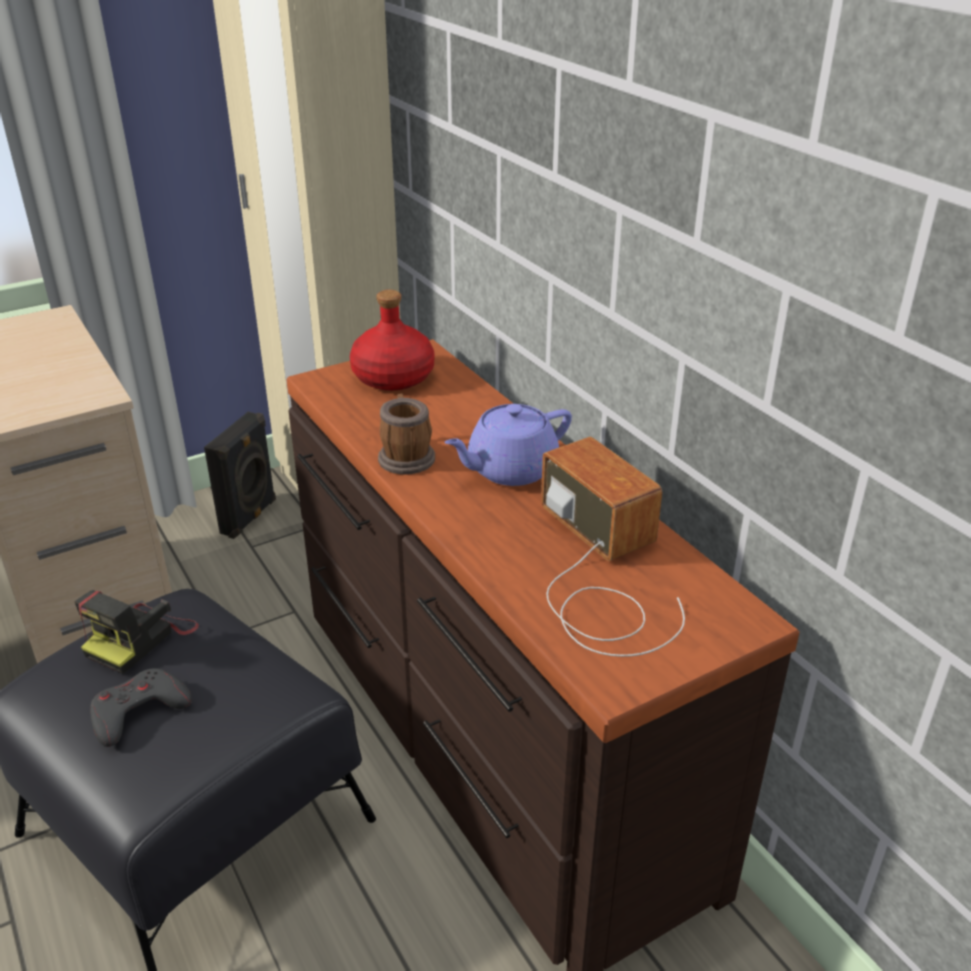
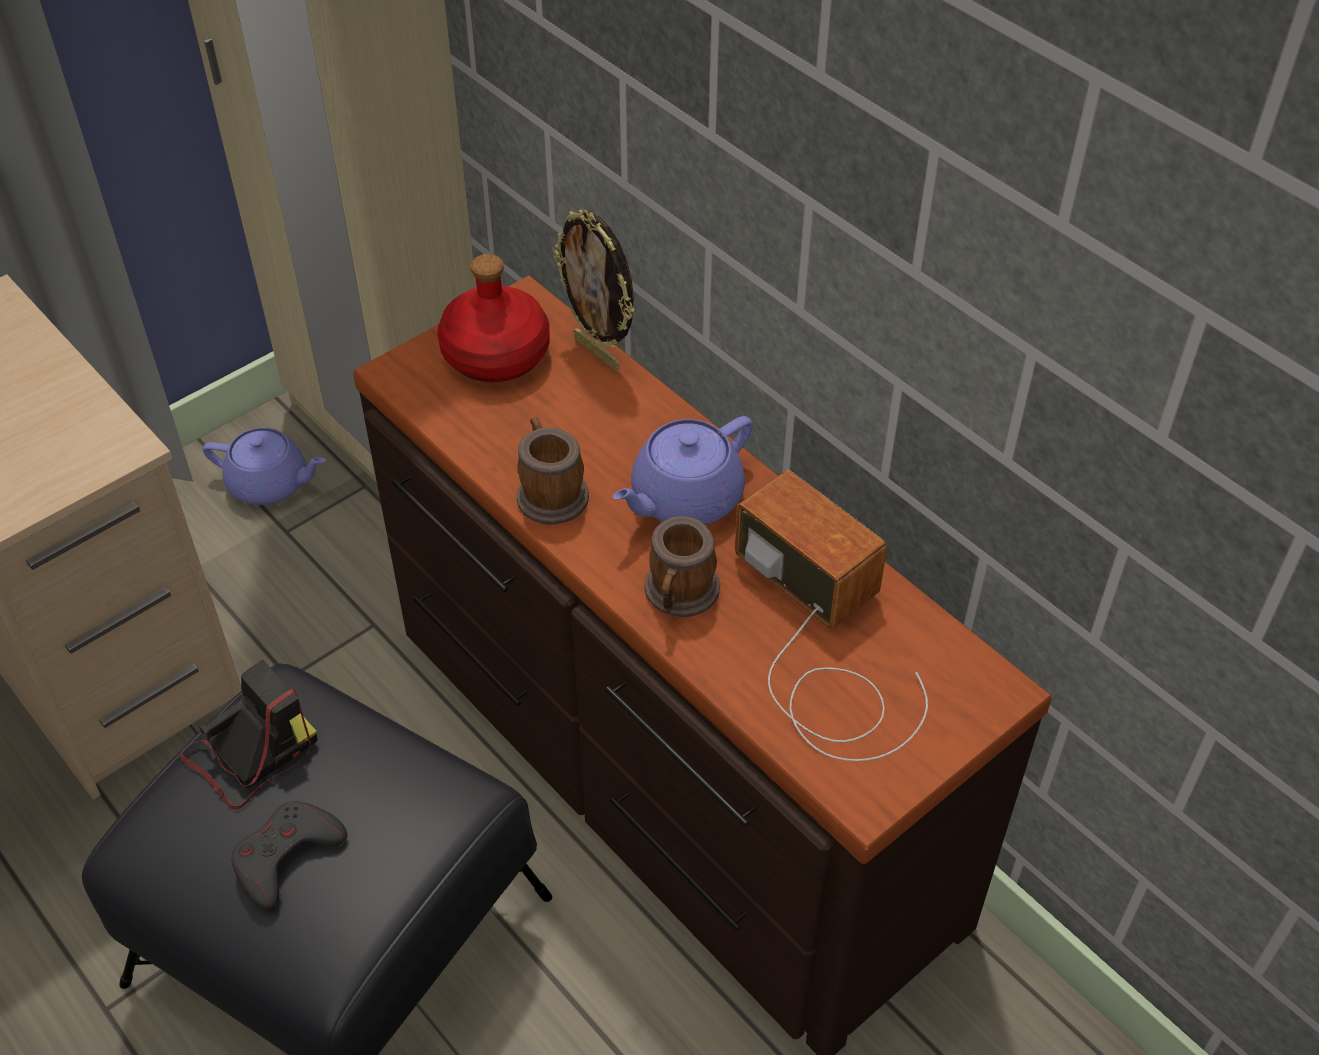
camera: 10 degrees left, 15 degrees up
(140, 638) = (250, 754): camera -> camera turned 150 degrees counterclockwise
(250, 517) = (270, 484): black speaker -> purple teapot
(470, 383) = (598, 353): none -> picture frame
(488, 528) = (679, 596): none -> mug

